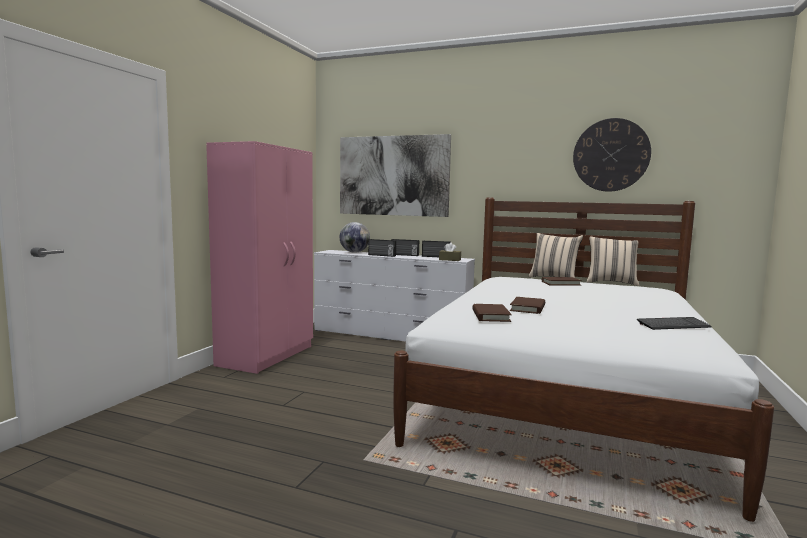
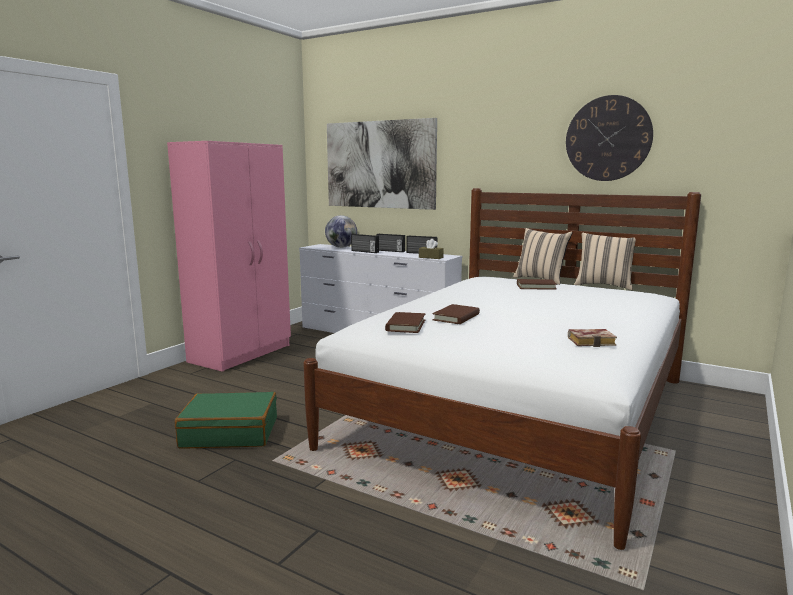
camera: 10 degrees right, 5 degrees up
(301, 434) = (230, 432): none -> green suitcase
(673, 325) = (592, 341): keyboard -> book

